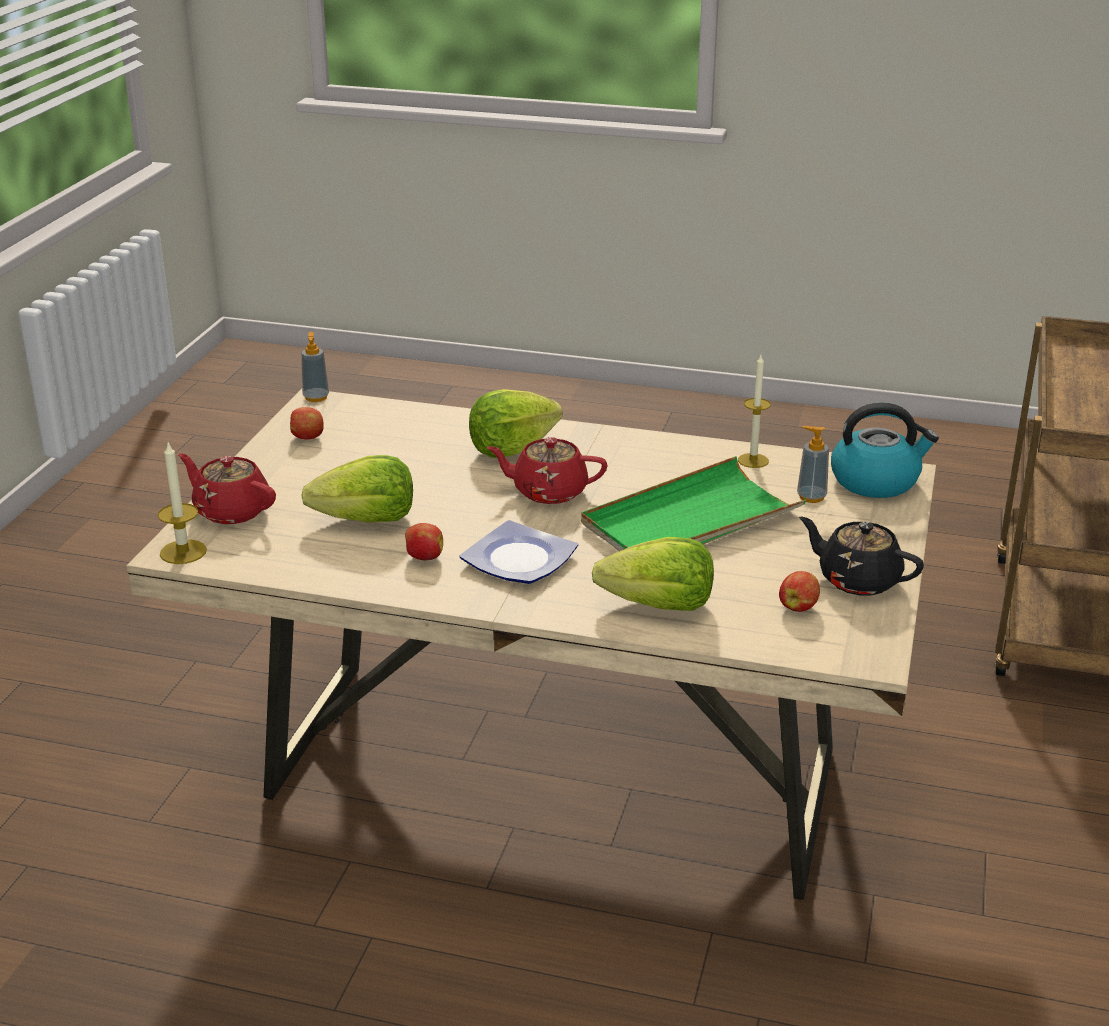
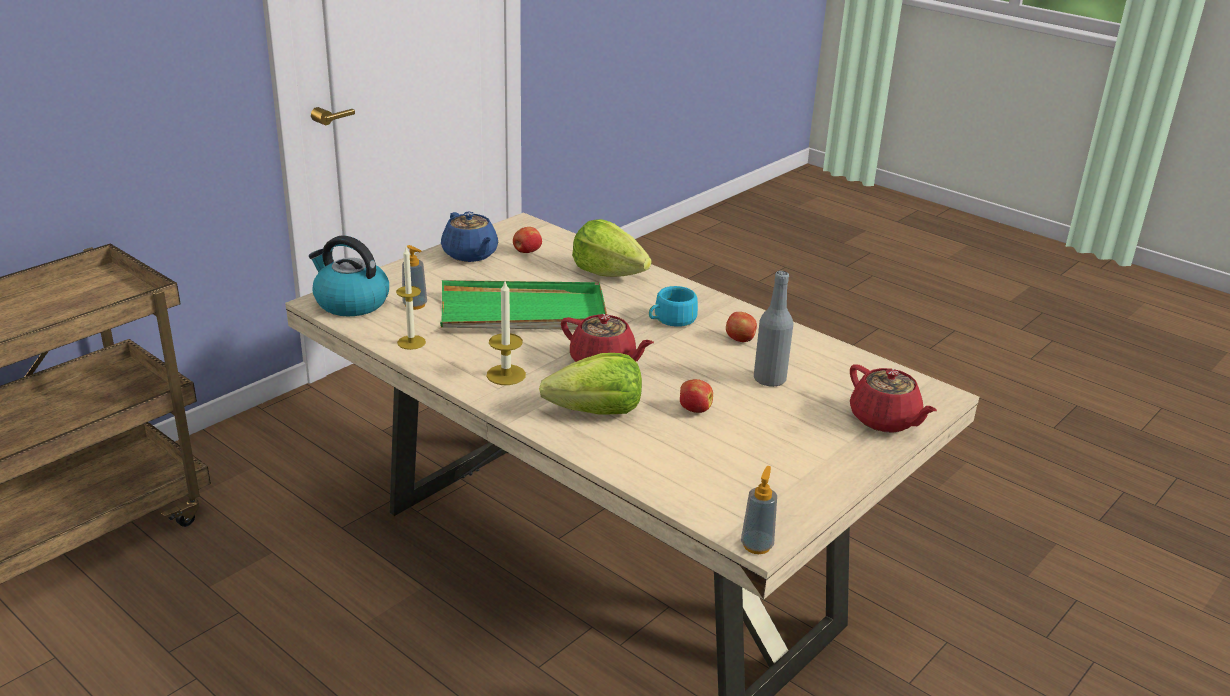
camera: 155 degrees left, 0 degrees up
(183, 552) = (931, 393): candle -> candle (506, 375)
(308, 437) = (787, 485): apple -> apple (694, 409)
(366, 520) = (769, 379): lettuce -> grey bottle
(521, 560) = (671, 320): plate -> turquoise cup
(857, 580) = (470, 254): black teapot -> blue teapot

